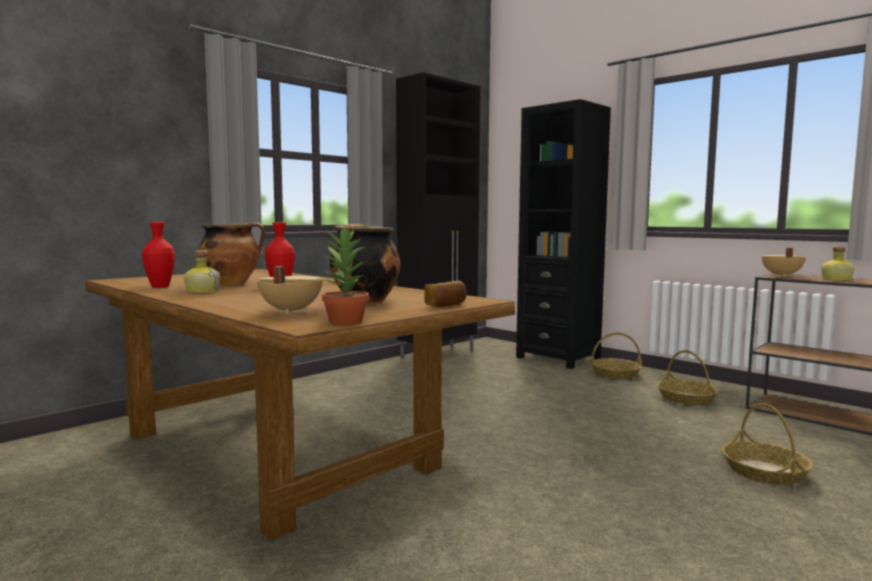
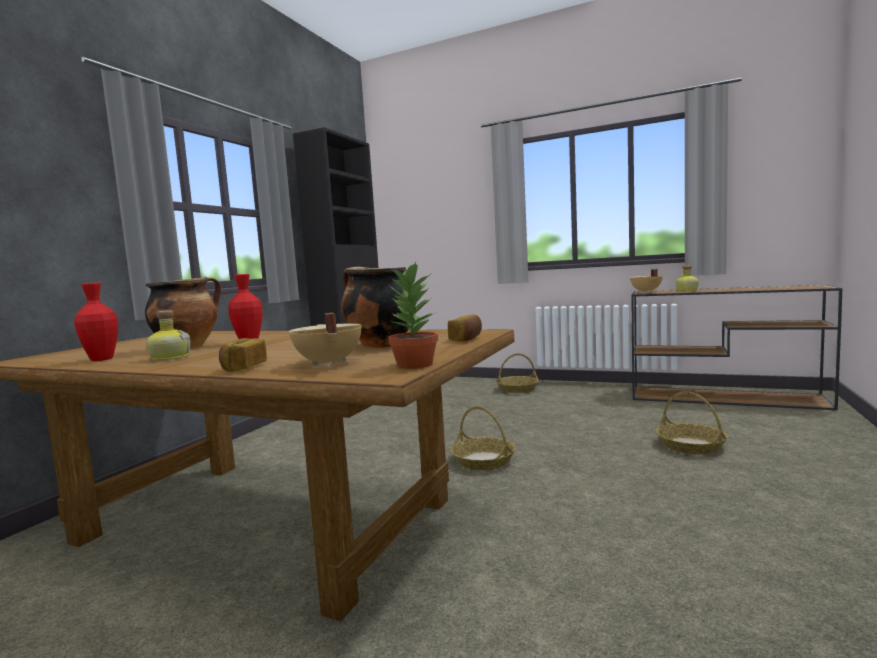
camera: 20 degrees left, 0 degrees up
(229, 306) = (243, 368): none -> bread
(558, 358) = (461, 383): black bookcase -> none
(685, 398) = (586, 399): basket -> basket (483, 460)

